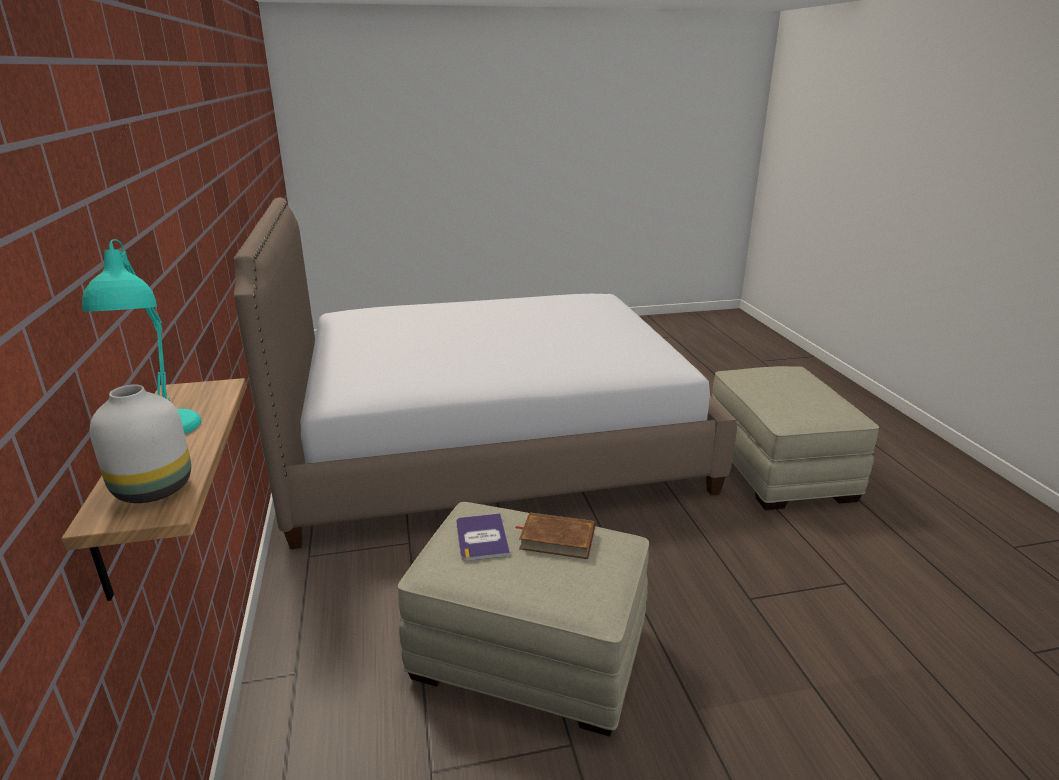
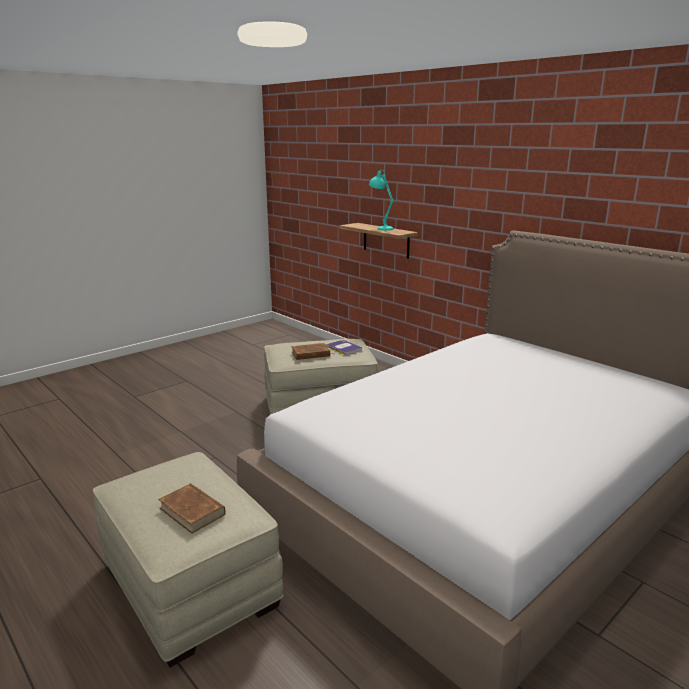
camera: 150 degrees right, 5 degrees down
(151, 490) = (358, 225): white vase -> none
(780, 380) = (192, 511): none -> brown book

